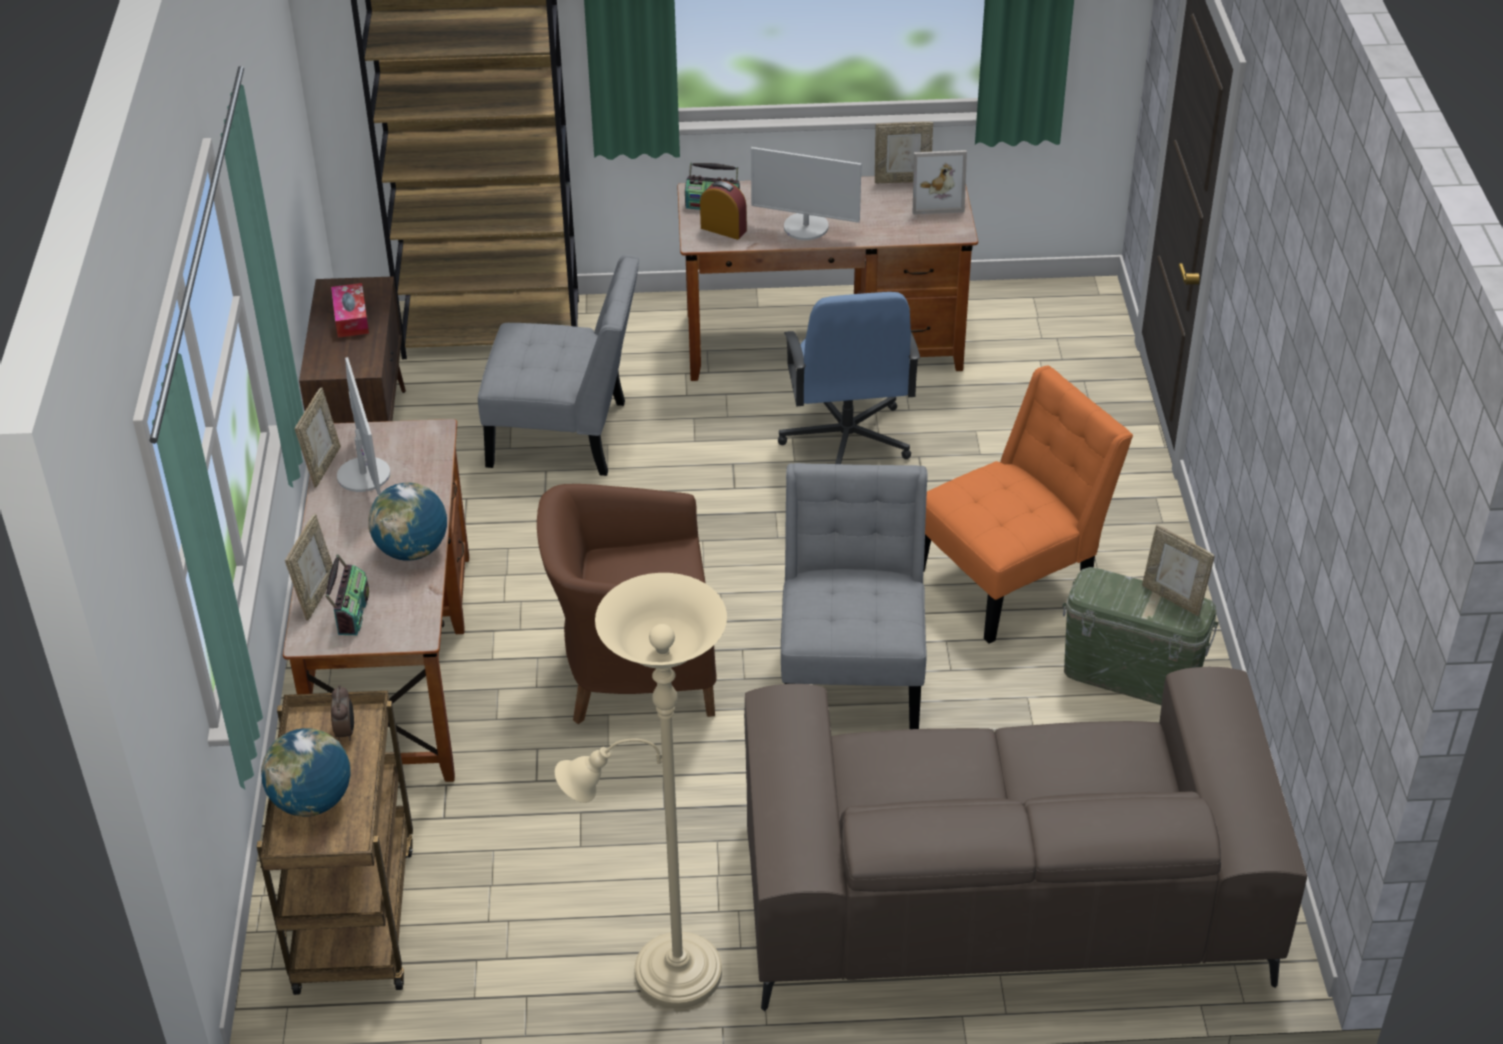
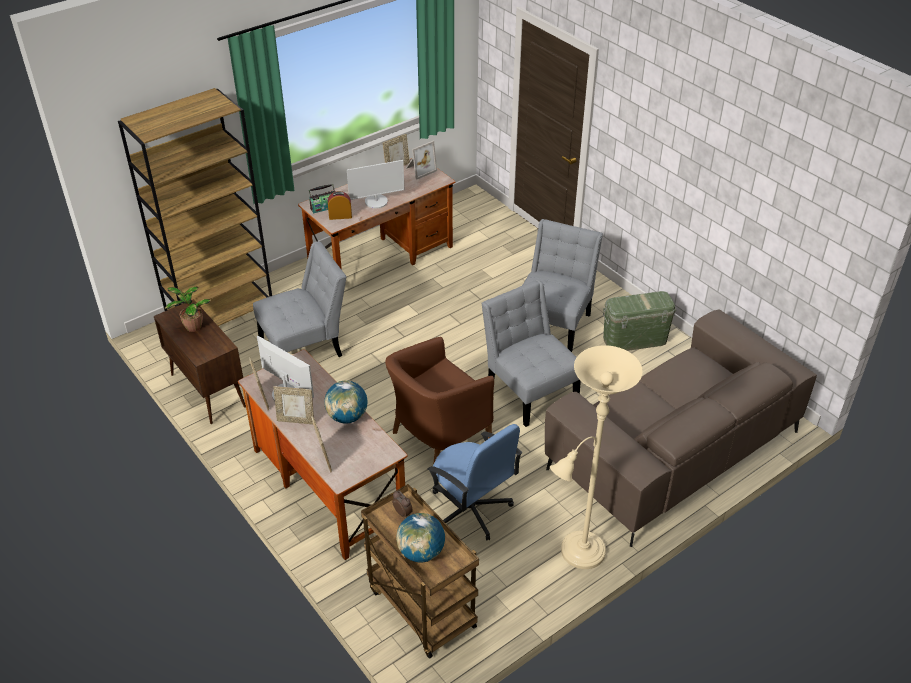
camera: 35 degrees left, 0 degrees up
(351, 318) = (192, 326): tissue box -> potted plant
(351, 612) = (348, 458): radio -> none
(846, 440) = (432, 295): blue office chair -> blue office chair (470, 510)
(1012, 578) = (554, 322): orange chair -> grey chair
(1173, 598) = (651, 296): picture frame -> picture frame (296, 420)

